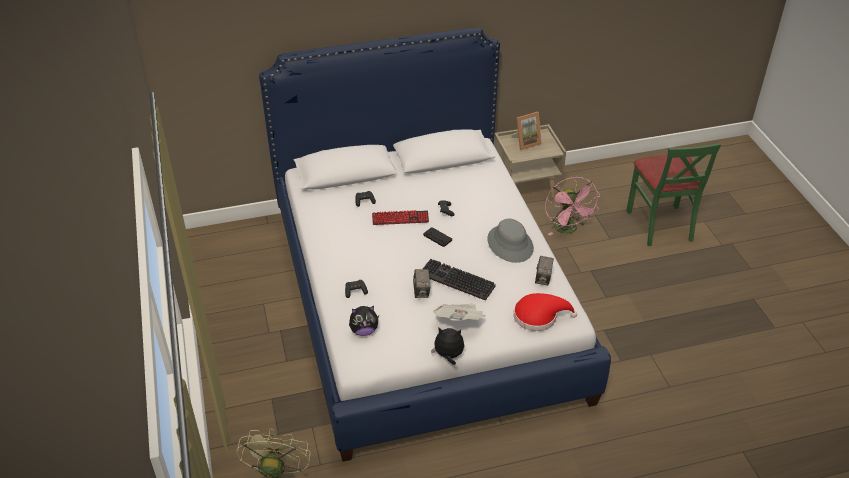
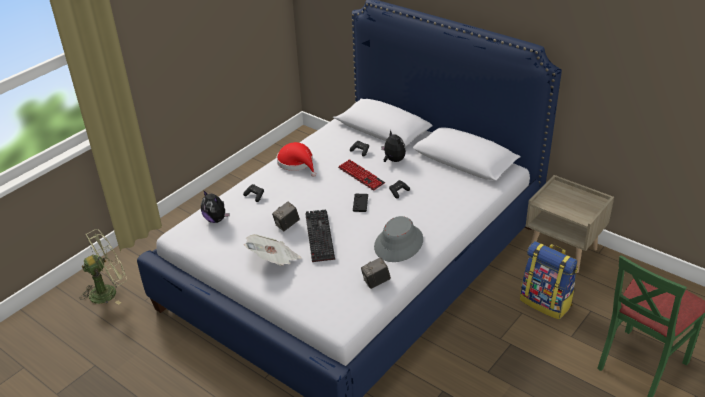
camera: 55 degrees right, 5 degrees down
(448, 356) = (229, 274): plush toy -> plush toy (393, 160)
(526, 142) = (570, 198): picture frame -> none
(539, 316) = (324, 301): red hat -> red hat (297, 163)
(568, 229) = (546, 302): pink fan -> backpack

